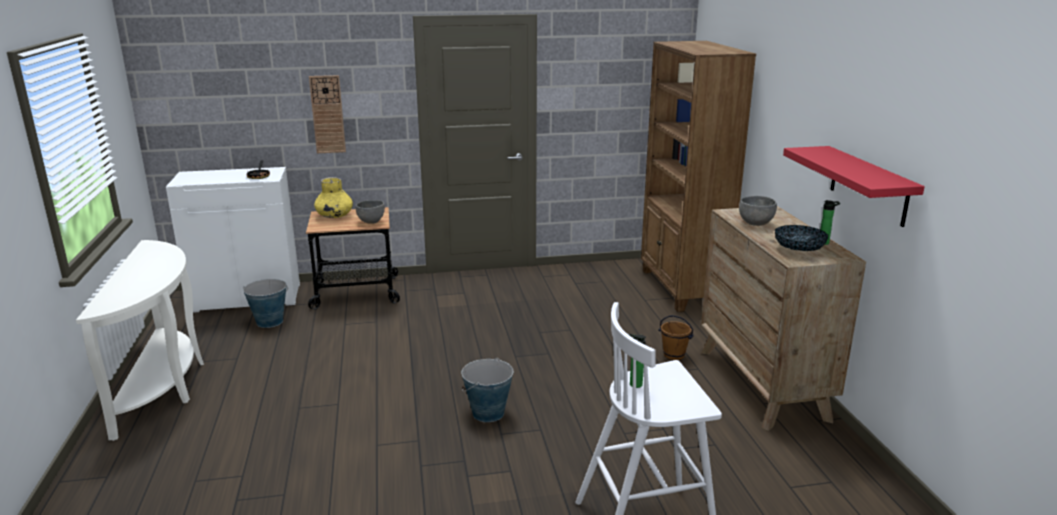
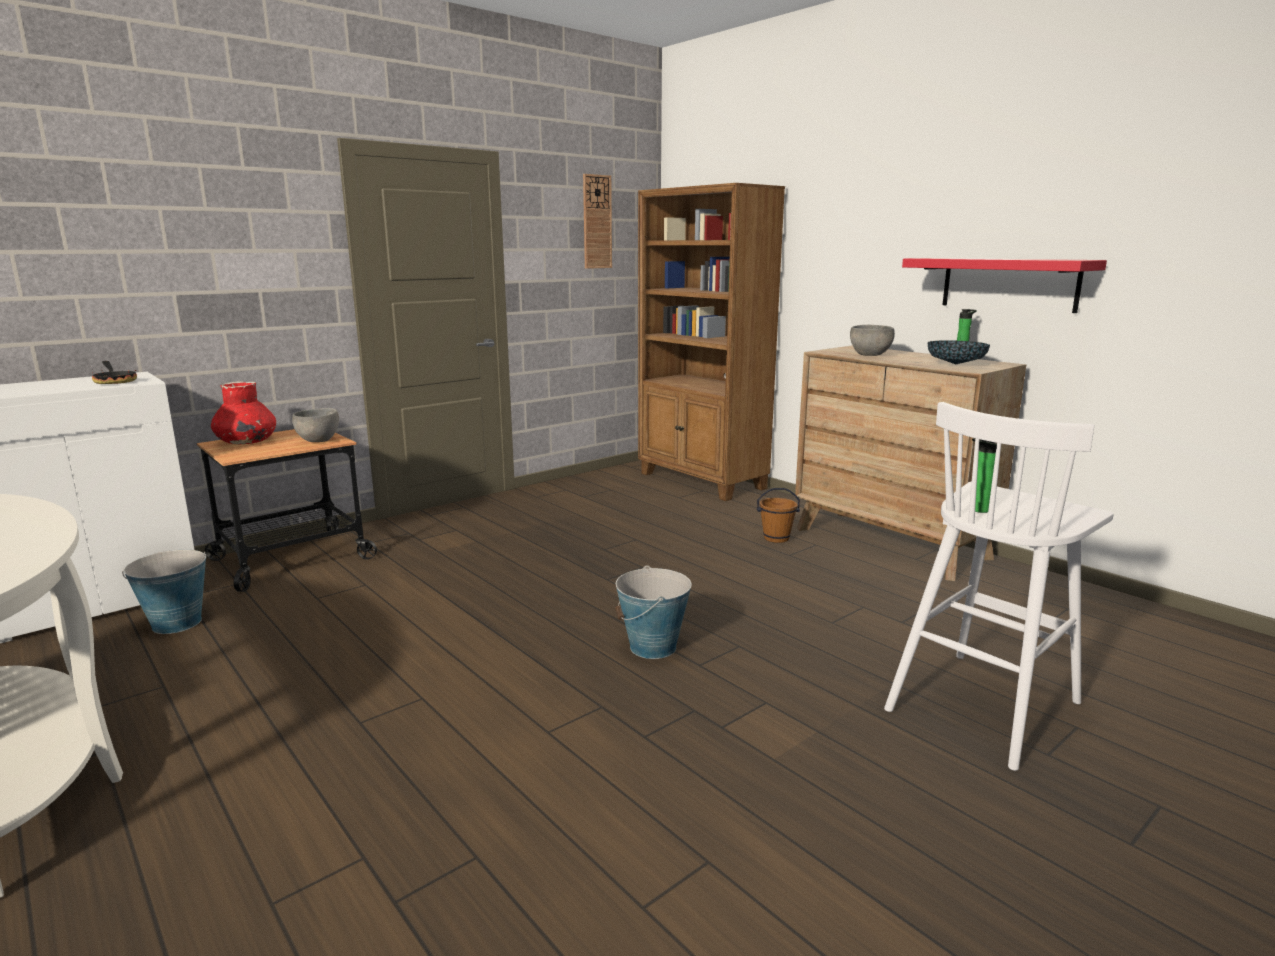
camera: 30 degrees left, 5 degrees down
(327, 114) = (214, 284): wall clock -> wall clock (597, 222)
(334, 216) = (246, 442): yellow vase -> red vase

